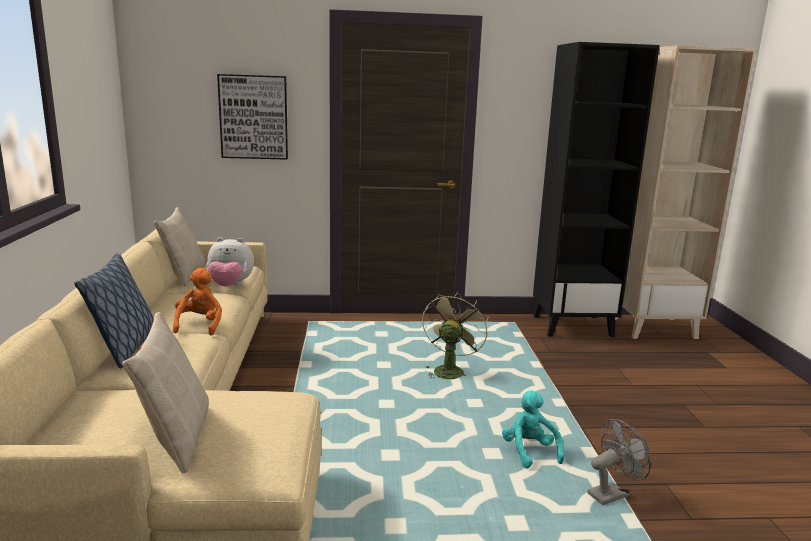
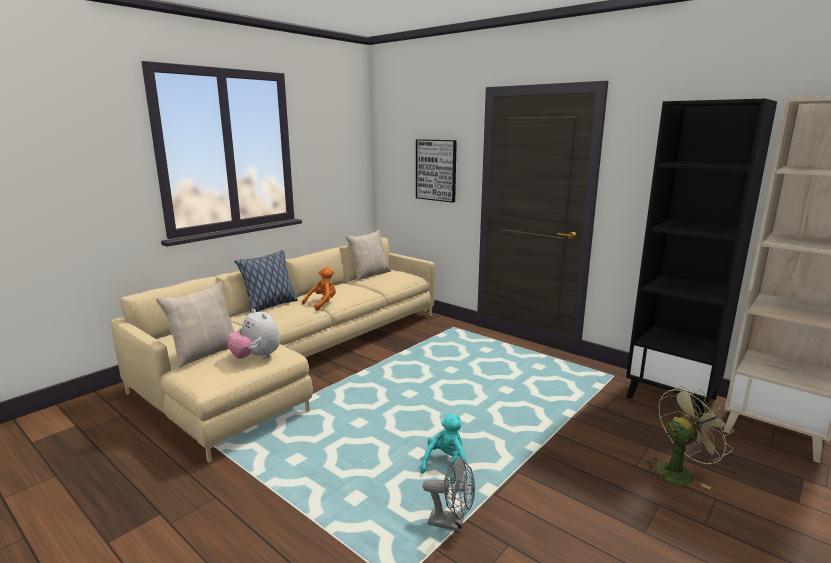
camera: 45 degrees right, 0 degrees up
(230, 286) = (380, 286): plush toy -> plush toy (256, 358)
(449, 370) = (491, 390): green fan -> green fan (679, 471)

